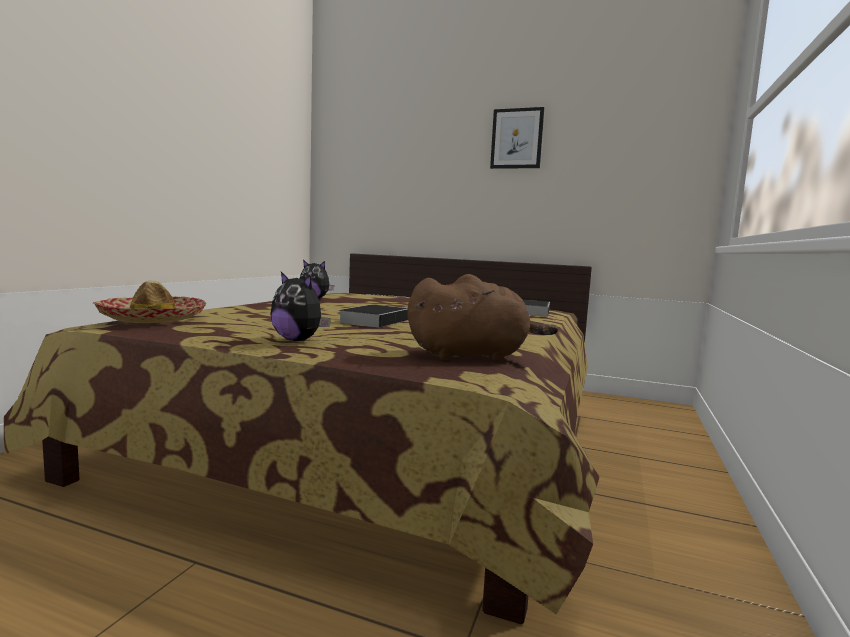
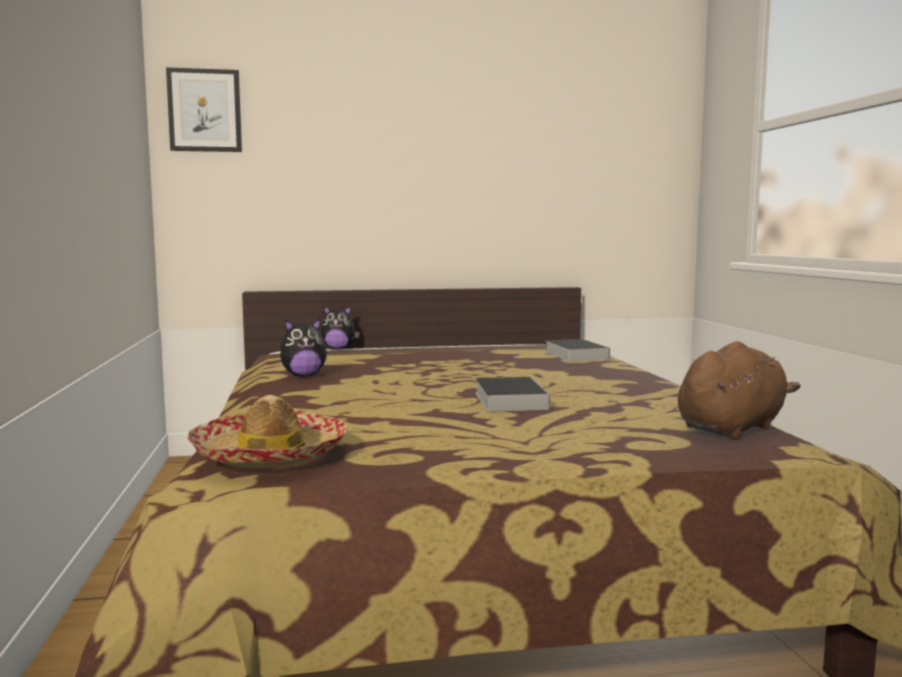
camera: 30 degrees left, 0 degrees up
(298, 340) = (550, 446): plush toy -> plush toy (338, 349)
(516, 138) = (478, 129): picture -> picture (205, 110)

